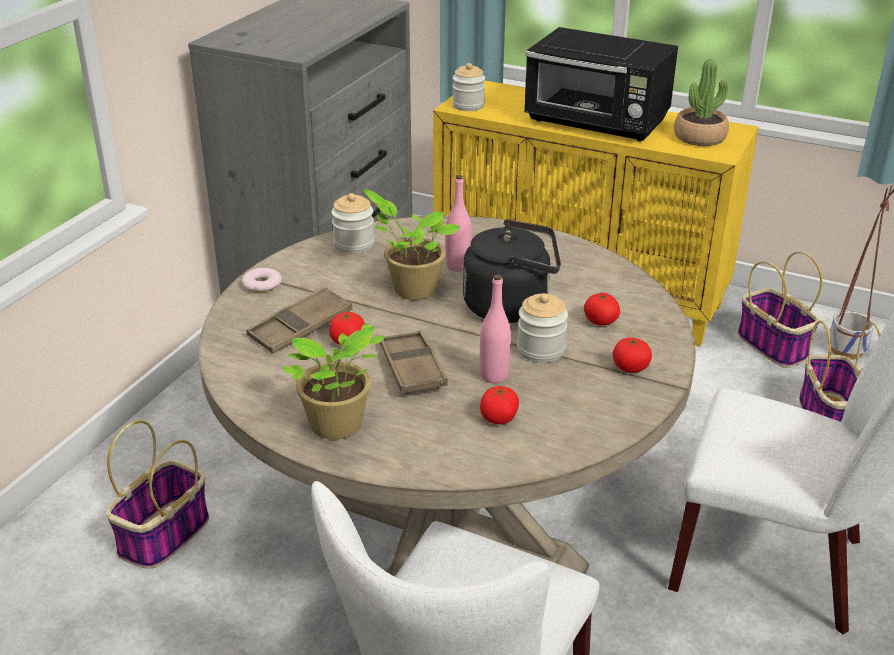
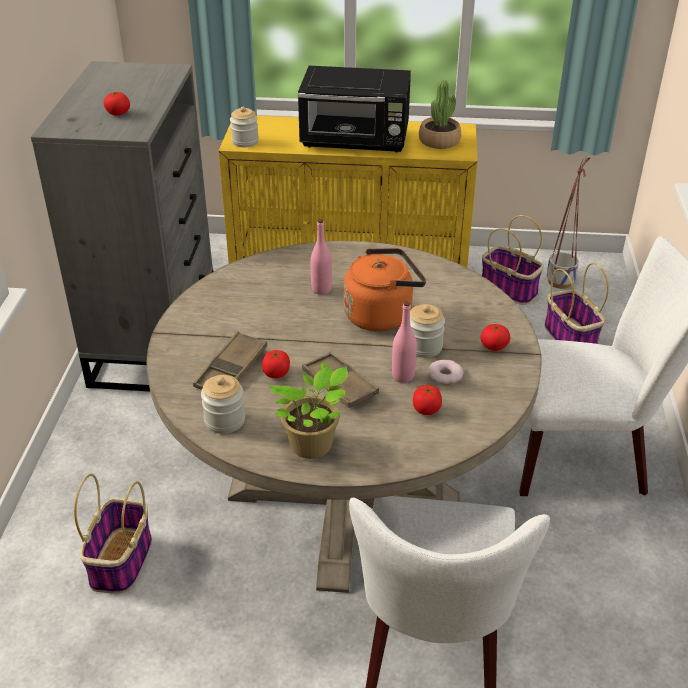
camera: 20 degrees left, 5 degrees up
(262, 284) = (175, 339): donut -> donut (445, 375)
(353, 244) = (227, 287): jar -> jar (225, 420)
(411, 289) = (297, 317): potted plant -> none
(511, 306) = (381, 315): black kettle -> orange kettle
(600, 322) = (453, 313): tomato -> tomato (118, 113)

